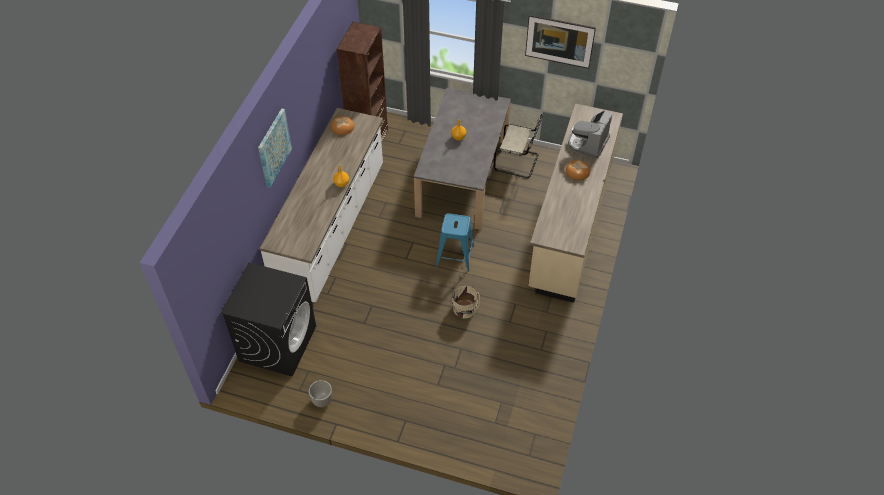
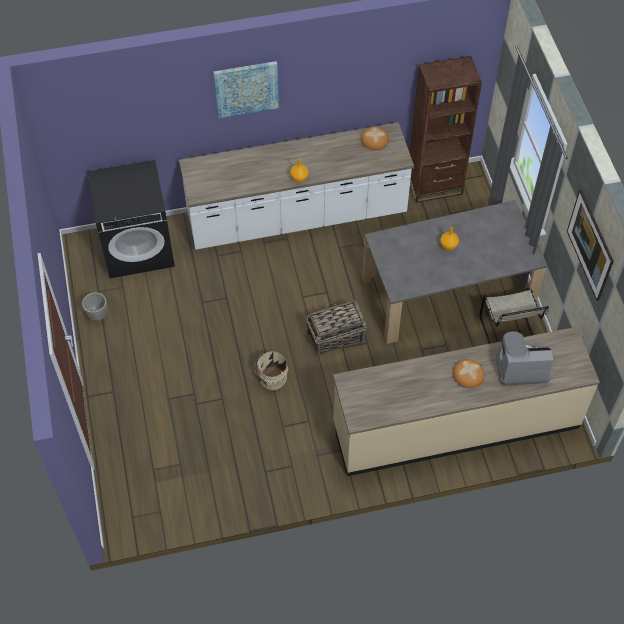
camera: 60 degrees right, 5 degrees up
(455, 256) = (335, 337): blue stool -> basket

